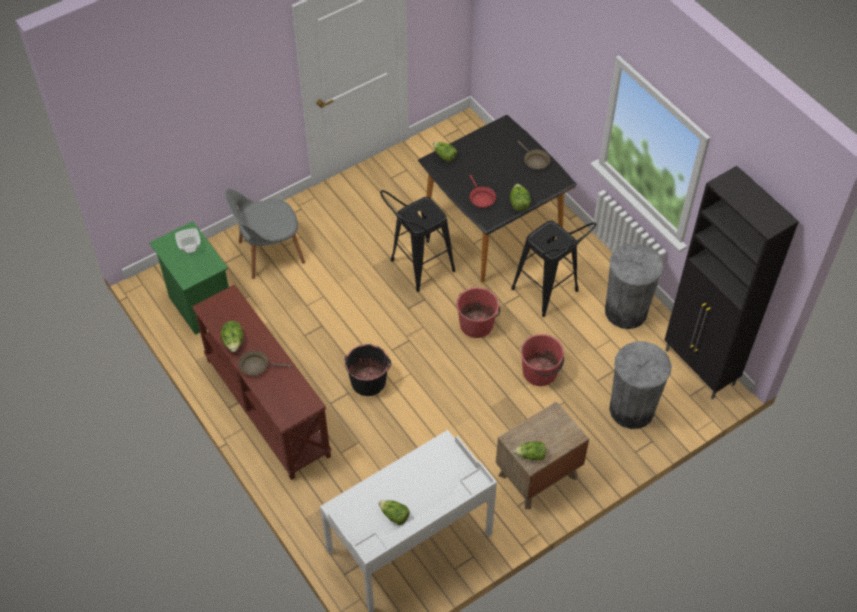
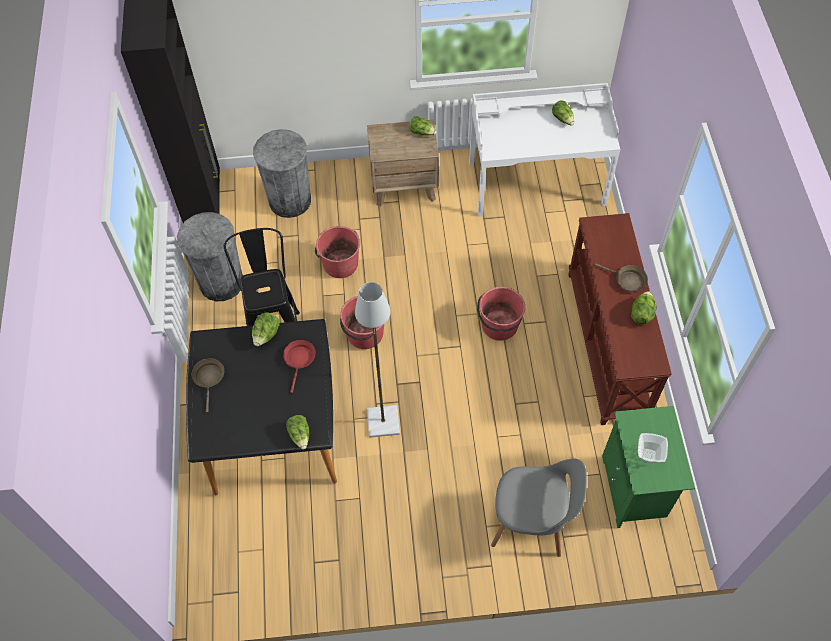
camera: 150 degrees left, 5 degrees up
(368, 381) = (499, 326): black bucket -> red bucket
(416, 269) = (384, 422): black stool -> grey floor lamp

